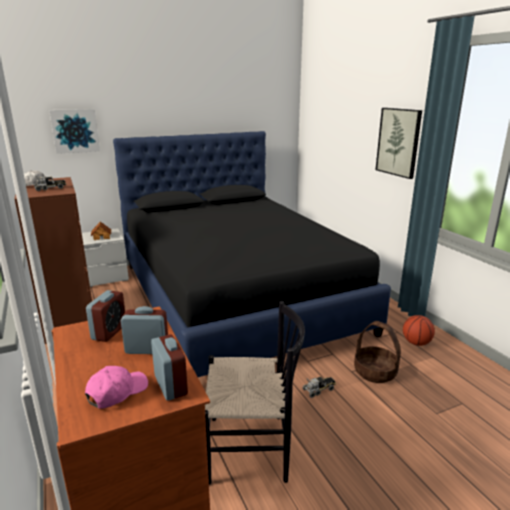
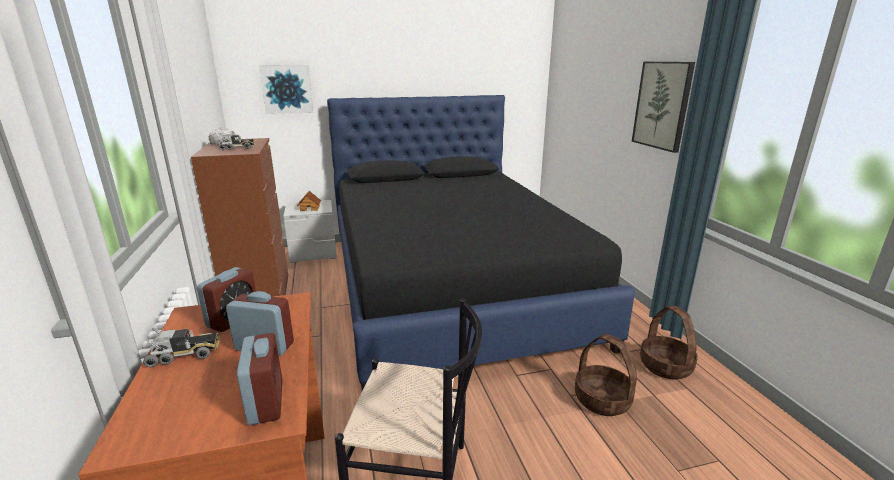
camera: 10 degrees right, 0 degrees up
(117, 392) = (194, 404): pink cap -> none
(319, 389) = (523, 415): toy truck -> toy truck (185, 354)
(416, 343) = (666, 366): basketball -> basket

